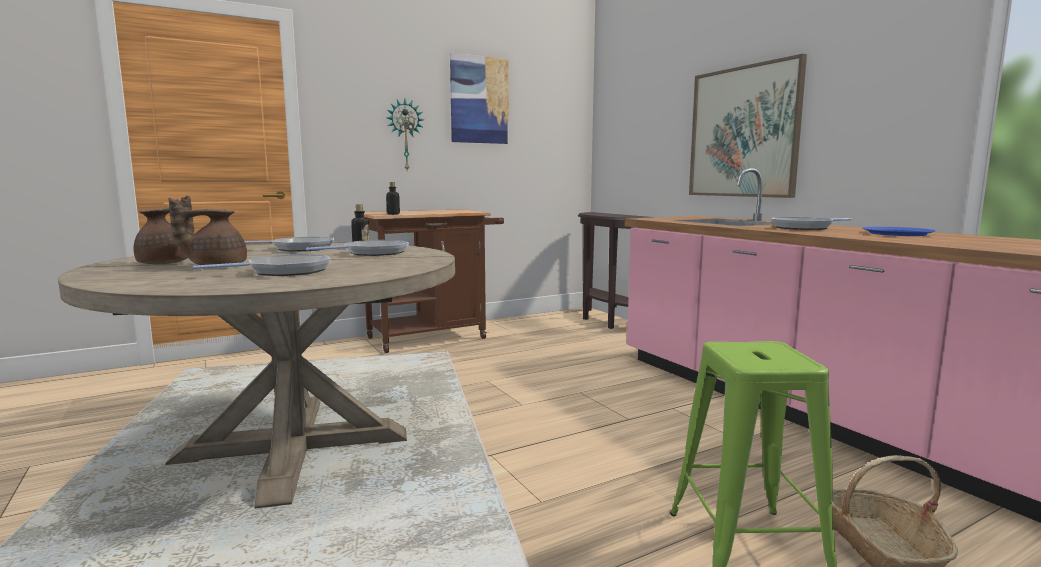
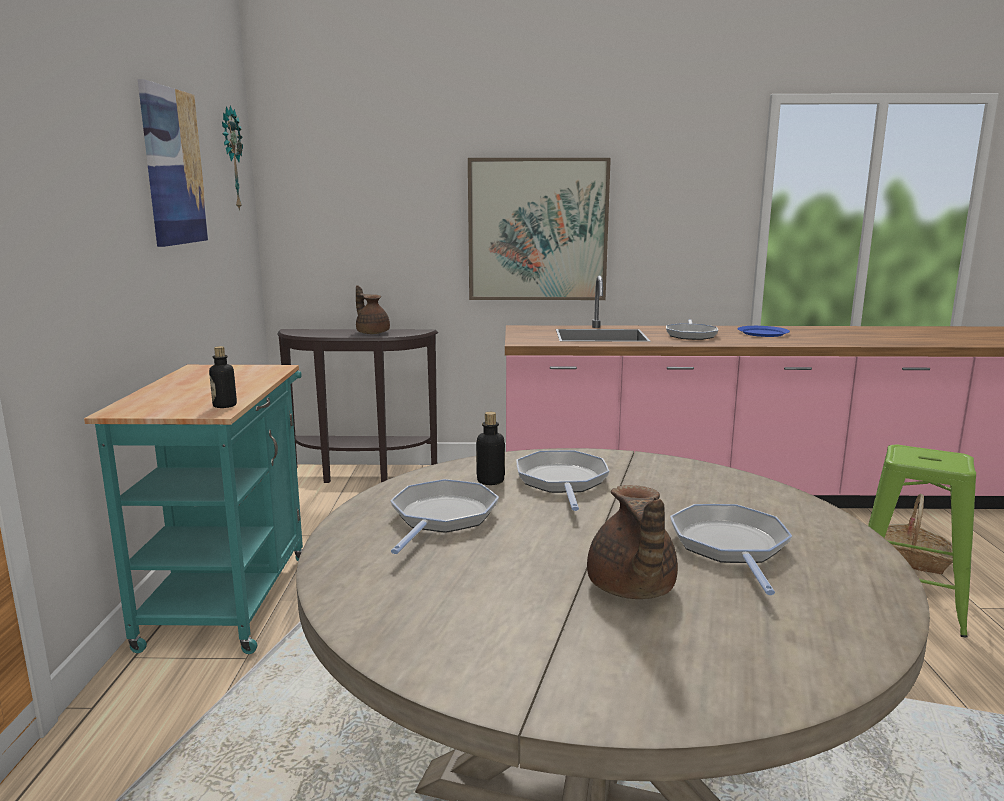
camera: 60 degrees left, 5 degrees up
(168, 263) = (549, 631): brown teapot -> brown teapot (372, 332)
(405, 135) = (110, 243): wall clock -> wall clock (230, 159)
(434, 337) = (232, 594): brown cart -> turquoise cart

